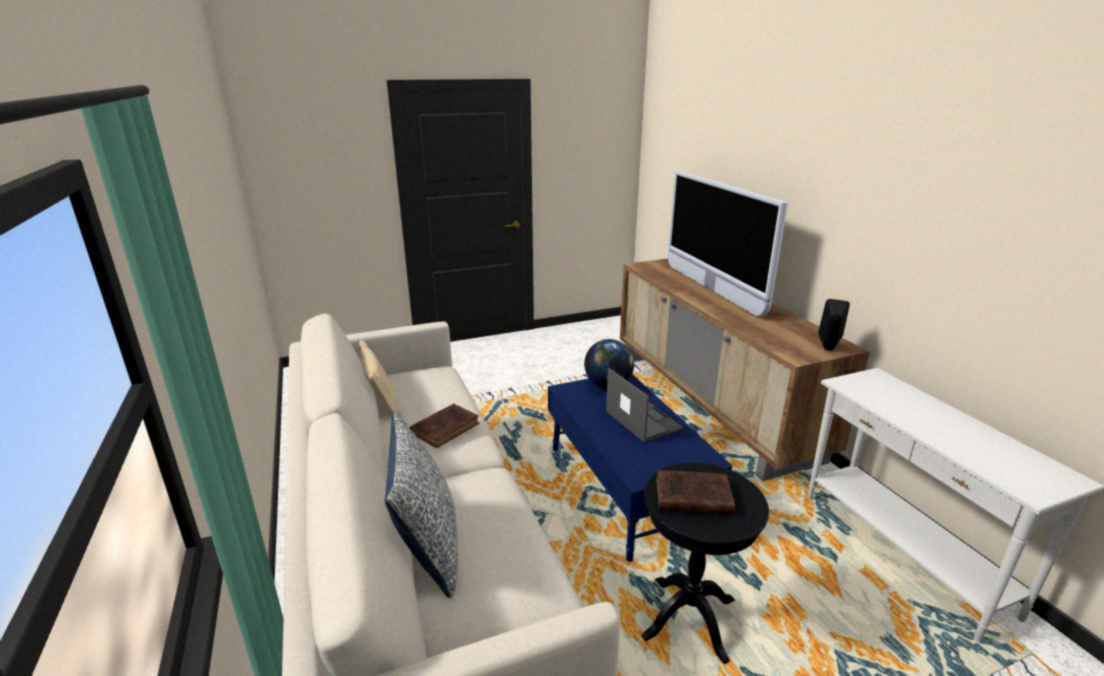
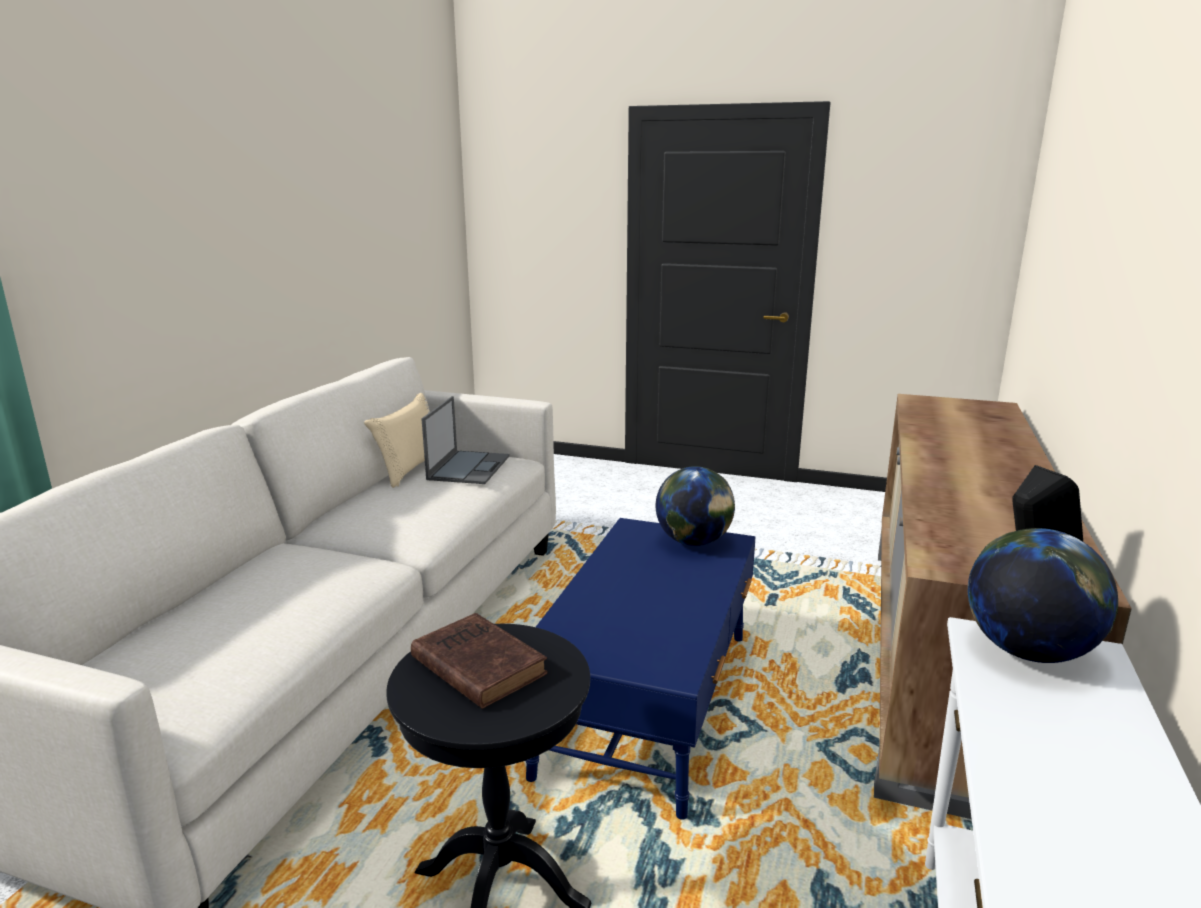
camera: 40 degrees right, 5 degrees down
(428, 546) = (219, 594): pillow -> none
(446, 428) = (417, 508): brown book -> none
(642, 419) = (669, 593): laptop -> laptop (469, 467)
(711, 289) = (982, 449): television -> none
(863, 383) = (1028, 652): none -> globe

